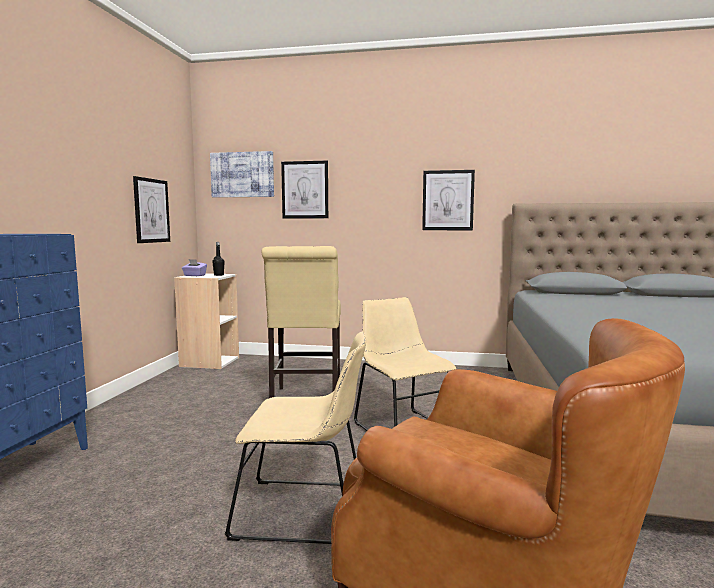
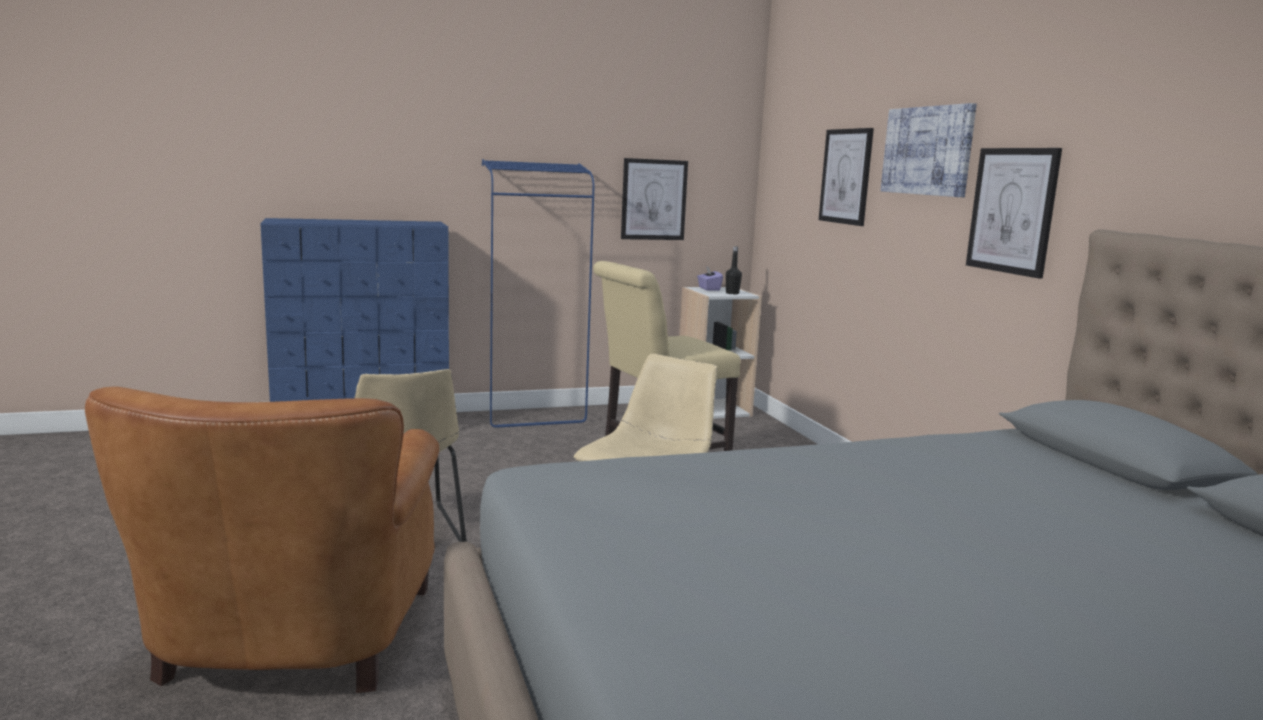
camera: 60 degrees right, 5 degrees up
(119, 409) = (534, 417): none -> blue clothes rack
(242, 174) = (794, 149): picture -> picture (927, 151)

